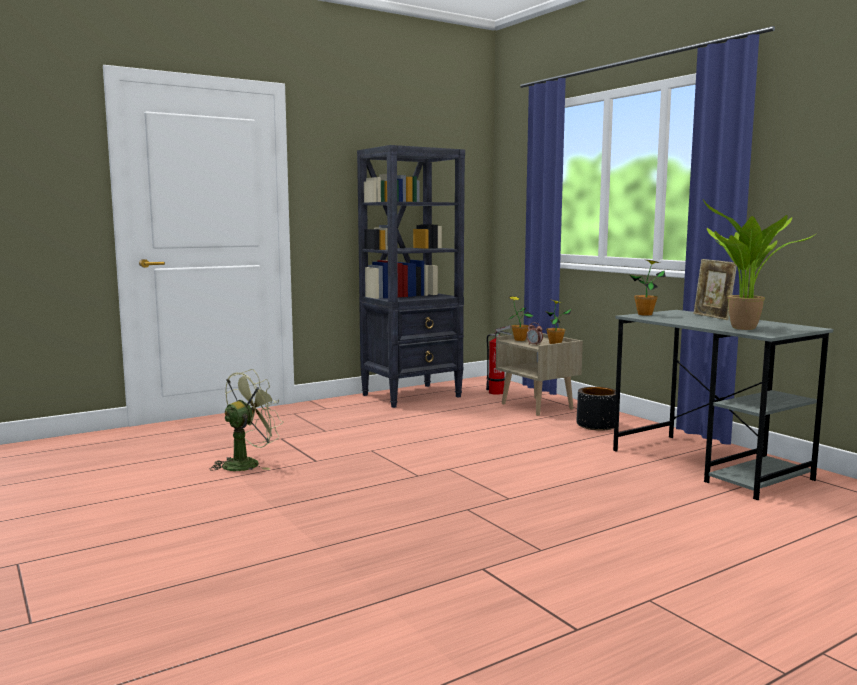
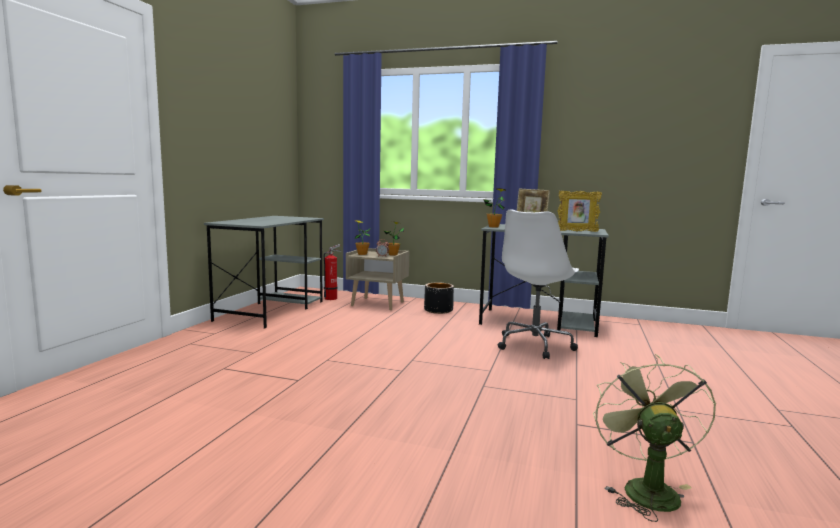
camera: 40 degrees left, 0 degrees up
(247, 463) = (237, 399): green fan -> green fan (644, 488)
(412, 396) = (271, 310): black bookcase -> grey desk
(627, 488) = (533, 346): none -> white office chair
(743, 329) = (576, 231): potted plant -> picture frame

